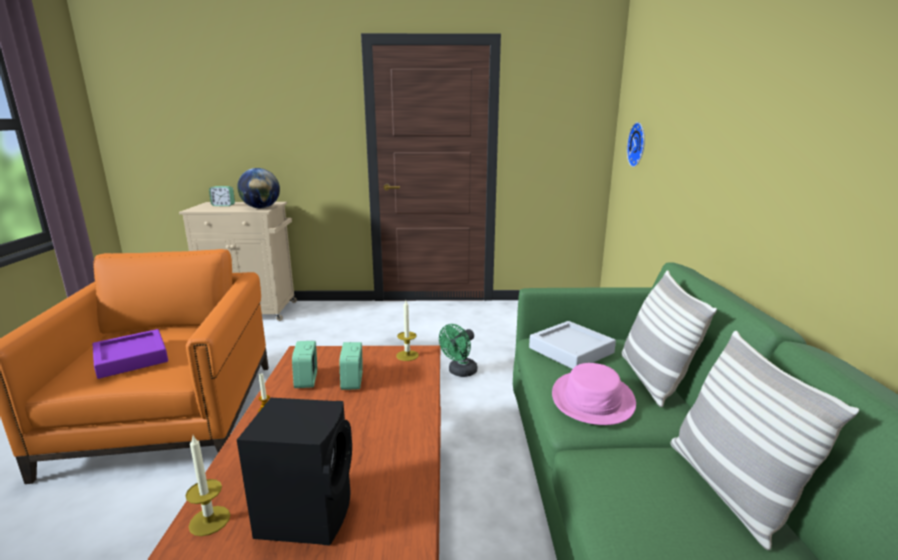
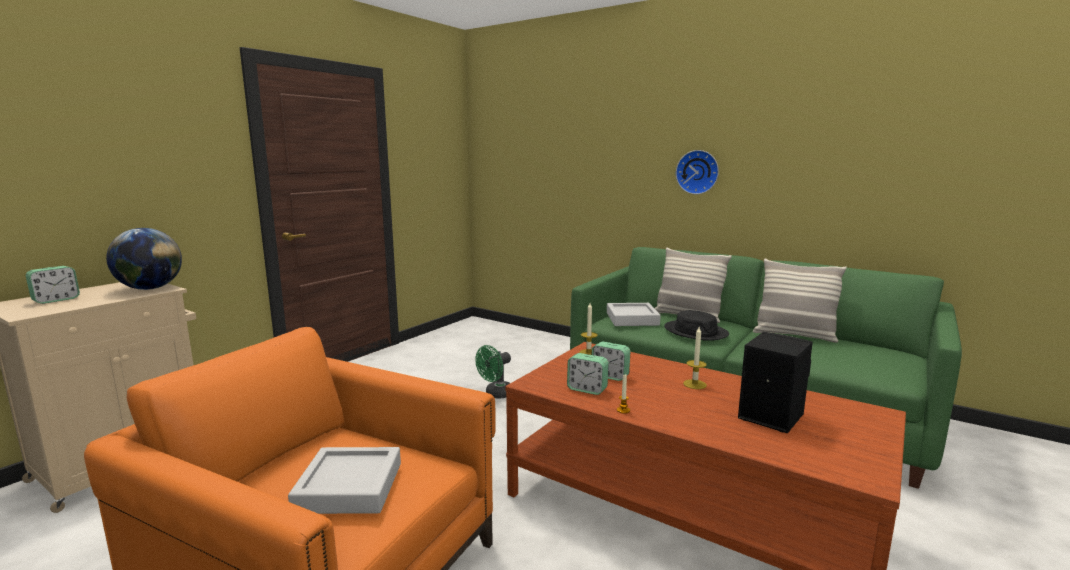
camera: 55 degrees left, 5 degrees down
(131, 358) = (349, 487): purple tray -> grey tray
(209, 520) = (760, 445): candle -> candle (694, 384)
(459, 372) = (496, 394): green fan -> green fan turned 60 degrees clockwise
(593, 399) = (695, 331): pink hat -> black hat
(638, 144) = (516, 173): wall clock -> wall clock (698, 172)

